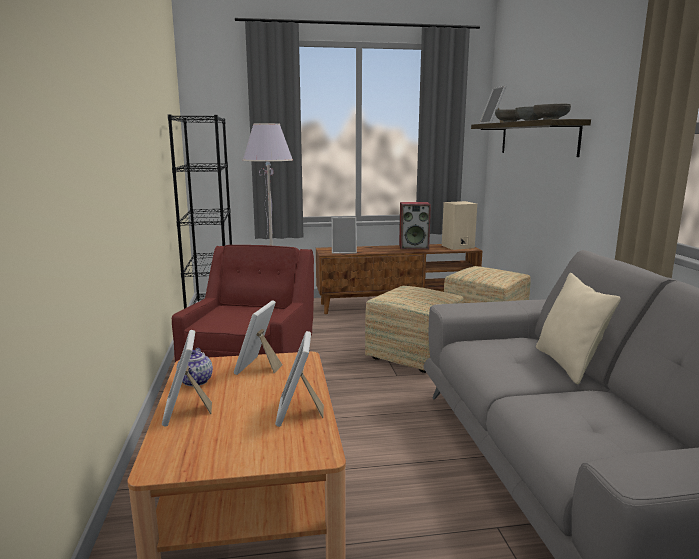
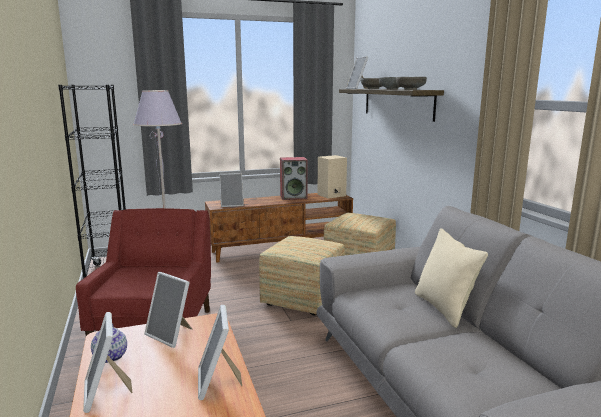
camera: 10 degrees left, 0 degrees up
(259, 367) = (171, 335): picture frame -> picture frame turned 60 degrees counterclockwise

